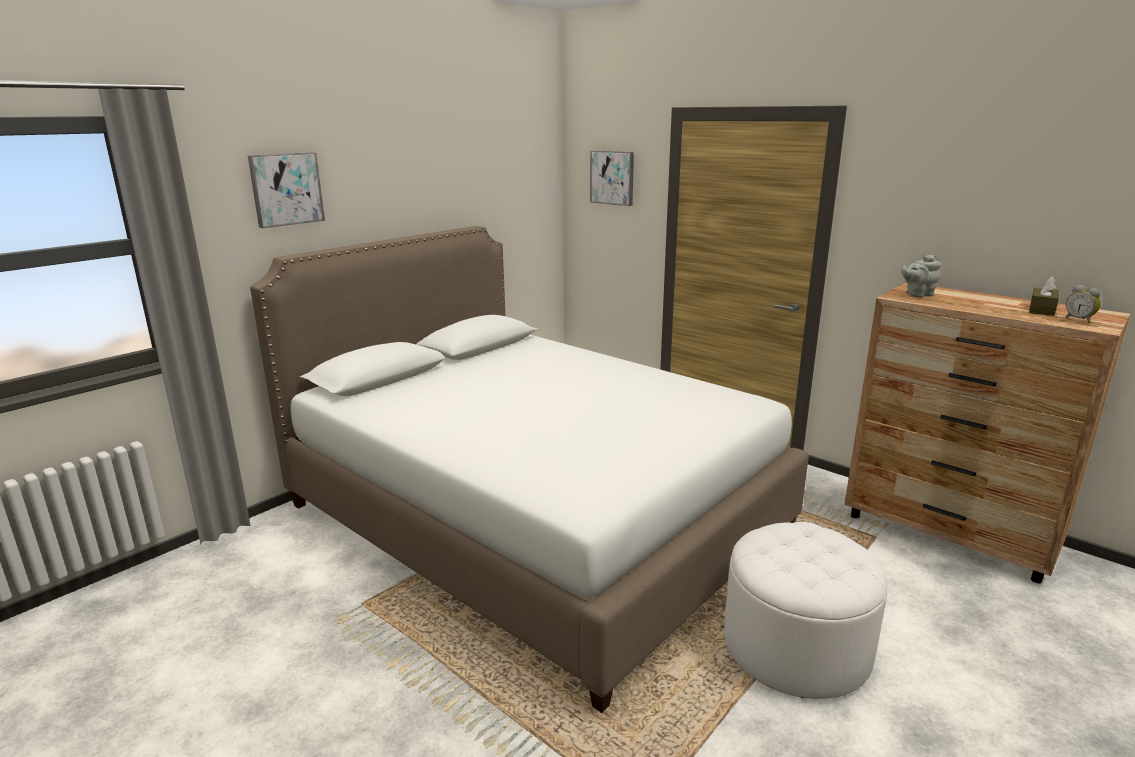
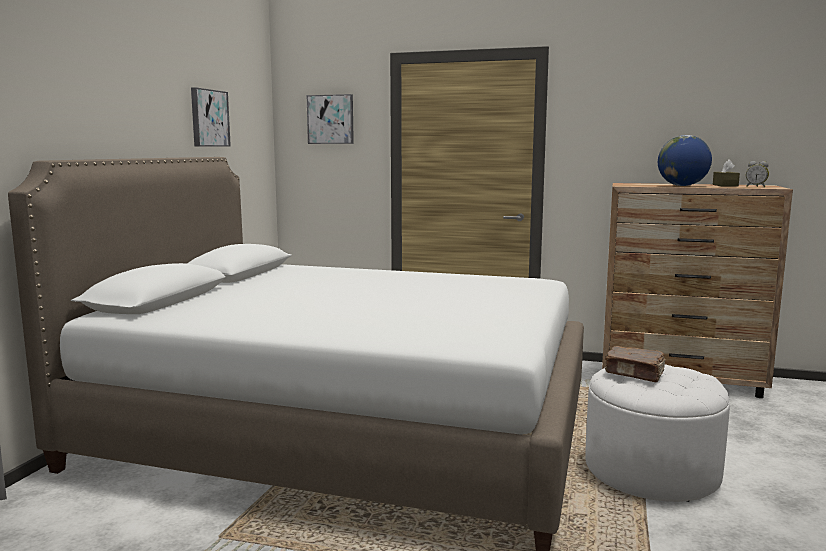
camera: 25 degrees left, 10 degrees down
(286, 189) = (44, 87): picture -> picture (209, 118)
(786, 544) = (635, 374): none -> brown book
(917, 294) = (635, 184): grey teapot -> none
(975, 305) = (682, 186): none -> globe

